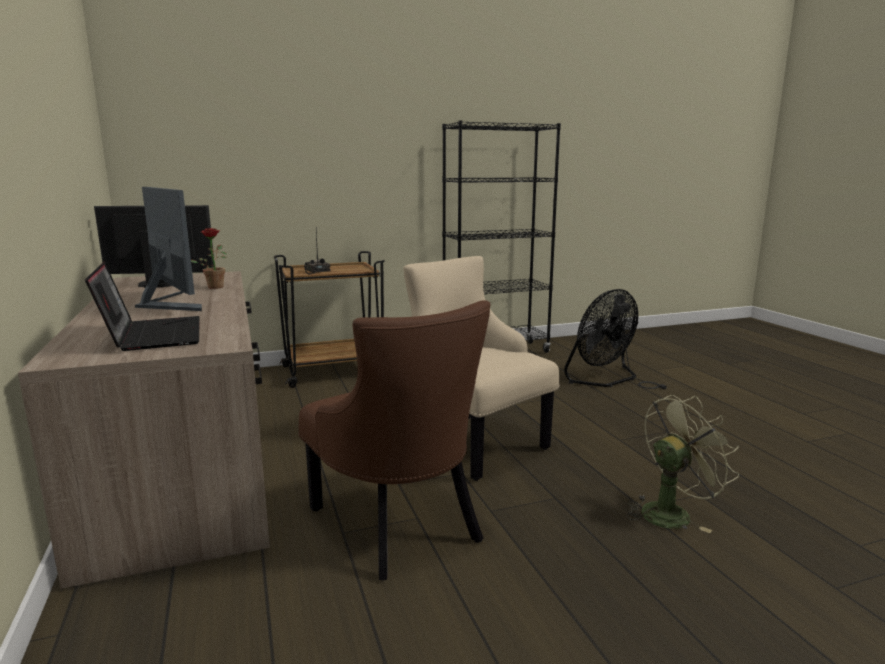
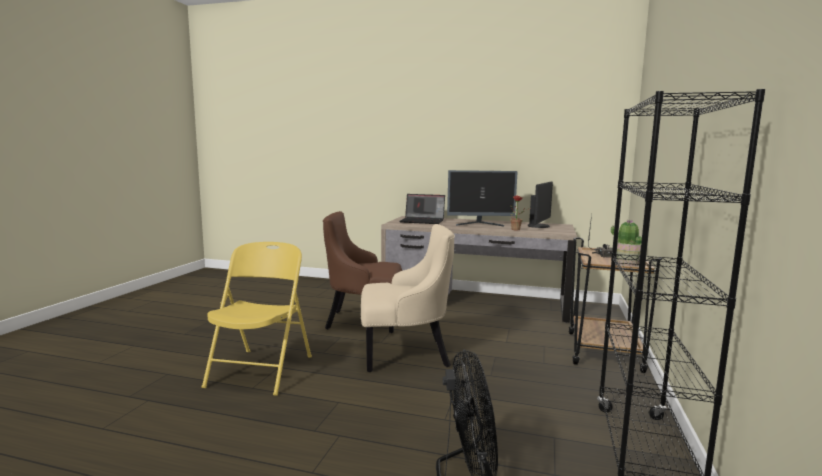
camera: 125 degrees right, 5 degrees down
(350, 267) = (627, 264): none -> potted plant
(671, 512) = (261, 371): green fan -> yellow chair

